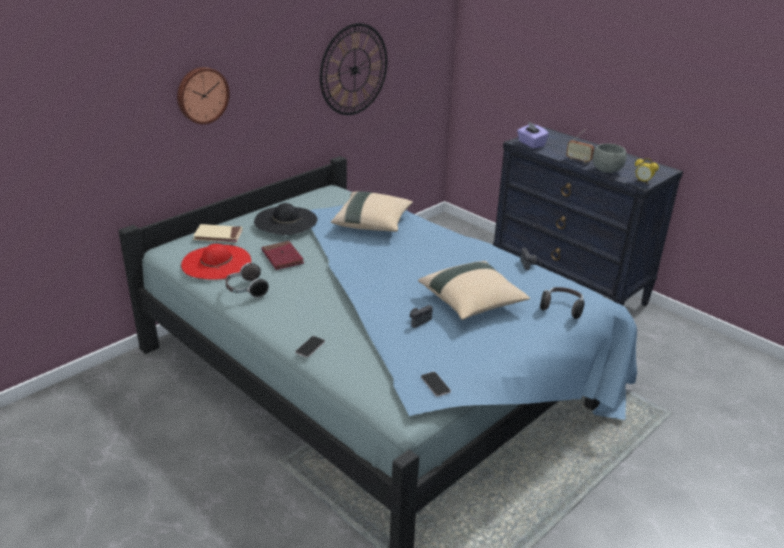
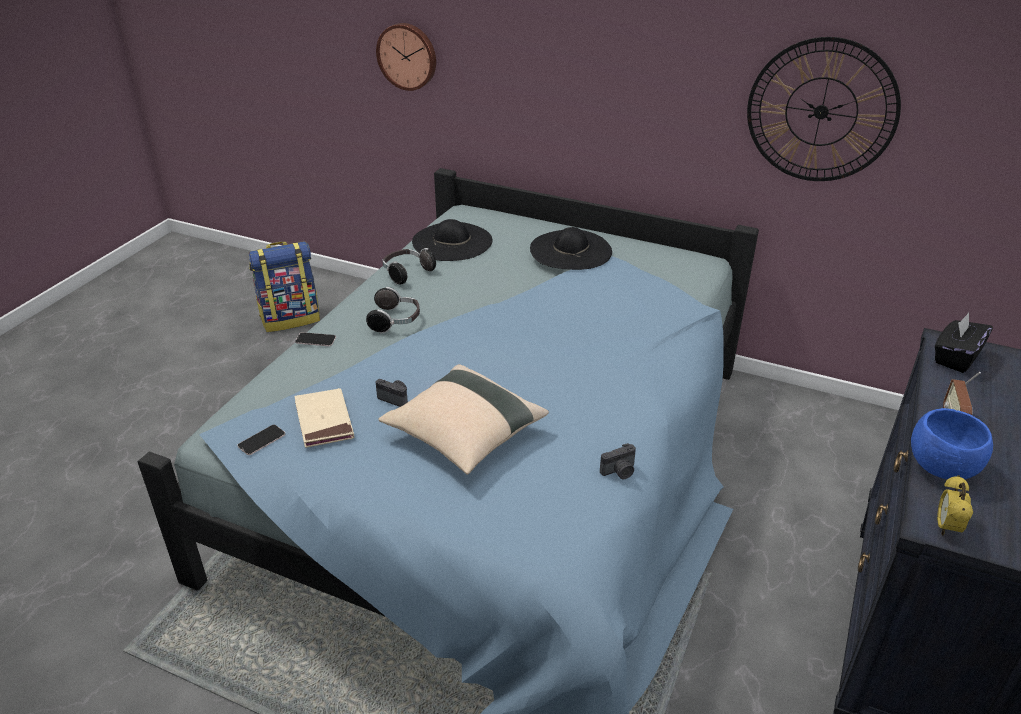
camera: 70 degrees right, 5 degrees up
(61, 450) = (291, 318): none -> backpack
(202, 95) = (559, 59): wall clock -> wall clock (408, 56)
(216, 262) = (452, 241): red hat -> black hat
(218, 236) = (509, 226): beige book -> beige book (324, 420)
(282, 257) = (491, 274): red book -> none
(372, 224) = (624, 310): beige pillow -> none
(531, 144) = (955, 357): purple tissue box -> black tissue box
(562, 309) = (502, 530): headphones -> headphones (395, 321)
(607, 171) = (941, 468): grey bowl -> blue bowl

